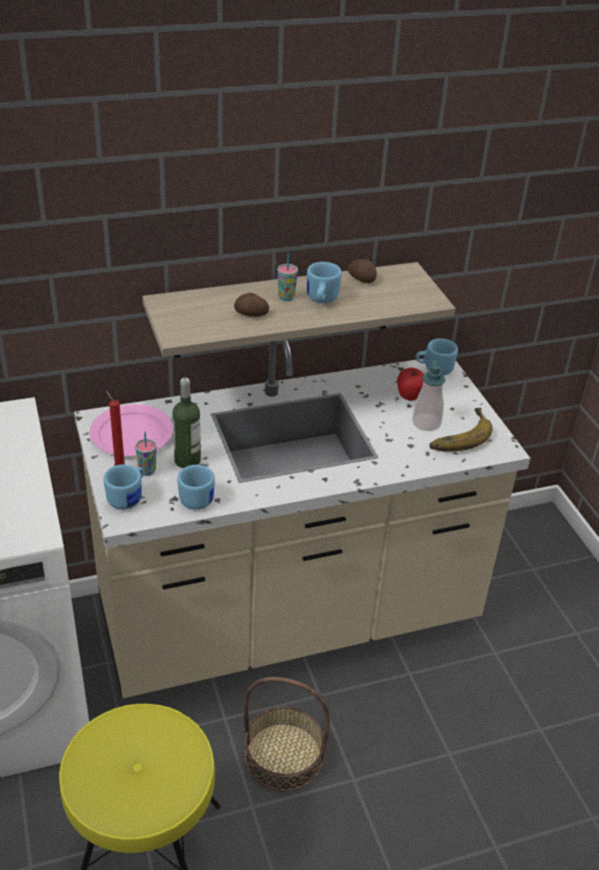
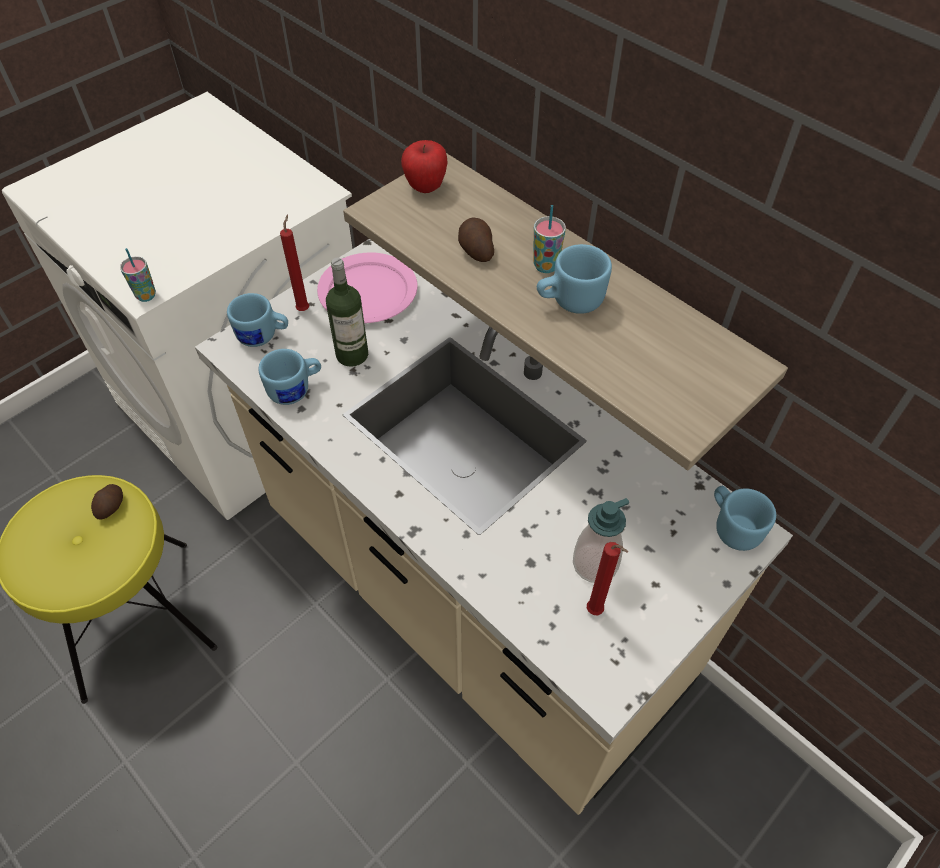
camera: 65 degrees right, 15 degrees up
(147, 471) = (314, 331): cup -> cup (146, 295)
(283, 756) = (295, 679): basket -> none
(362, 278) = (669, 322): potato -> potato (112, 506)
(409, 397) = (639, 521): apple -> apple (425, 187)
(457, 434) = (596, 612): banana -> red candle

